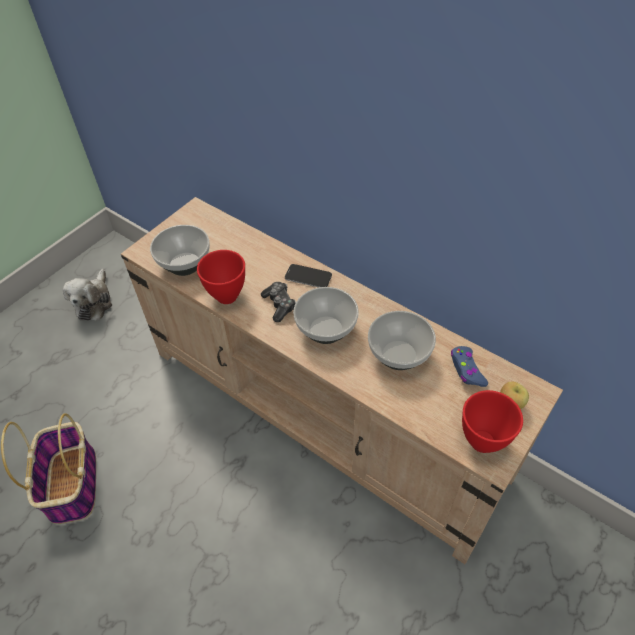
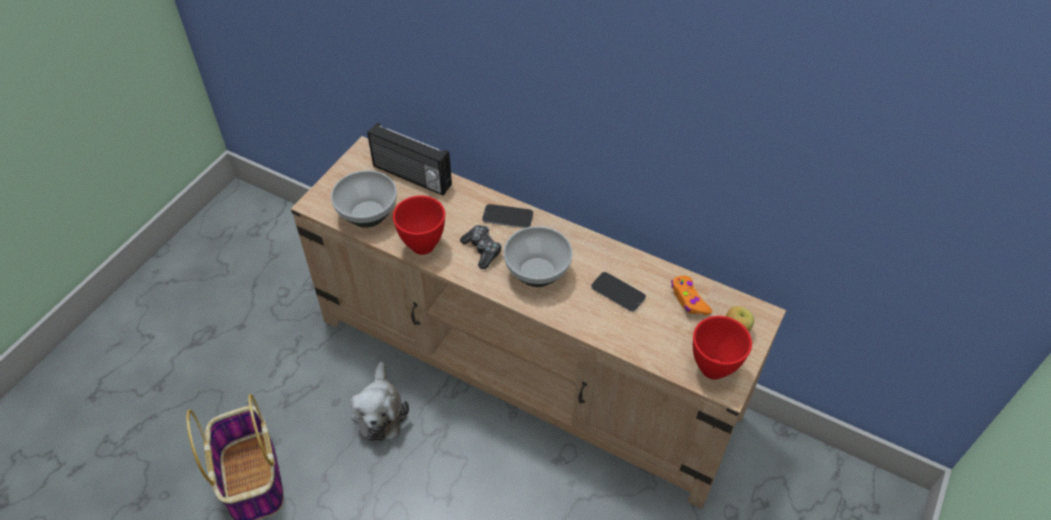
camera: 10 degrees left, 0 degrees up
(94, 302) = (231, 267): plush toy -> plush toy (380, 411)
(229, 234) = (411, 176): none -> radio
(399, 356) = (618, 292): bowl -> phone
(466, 370) = (689, 299): blue game controller -> orange game controller

